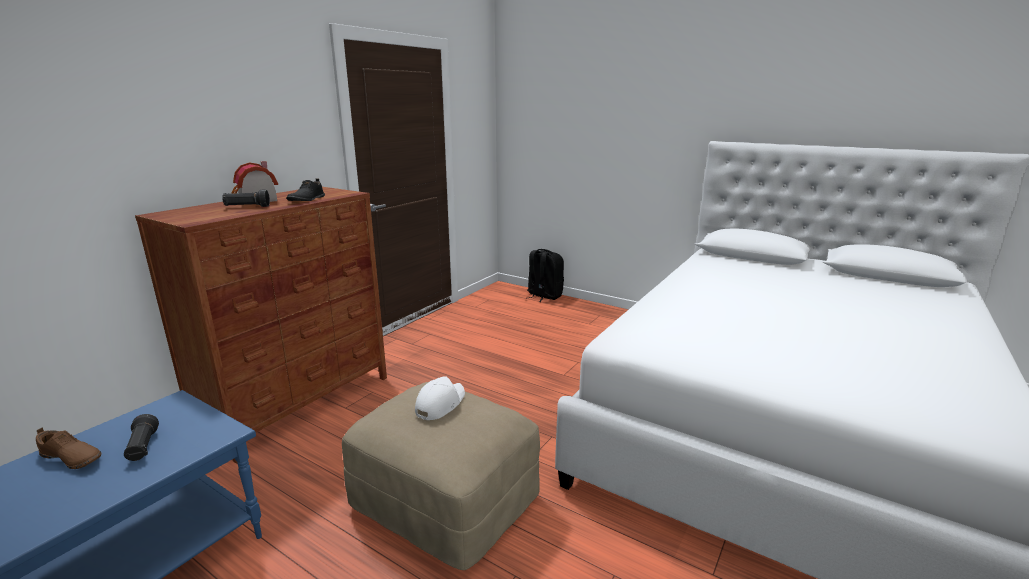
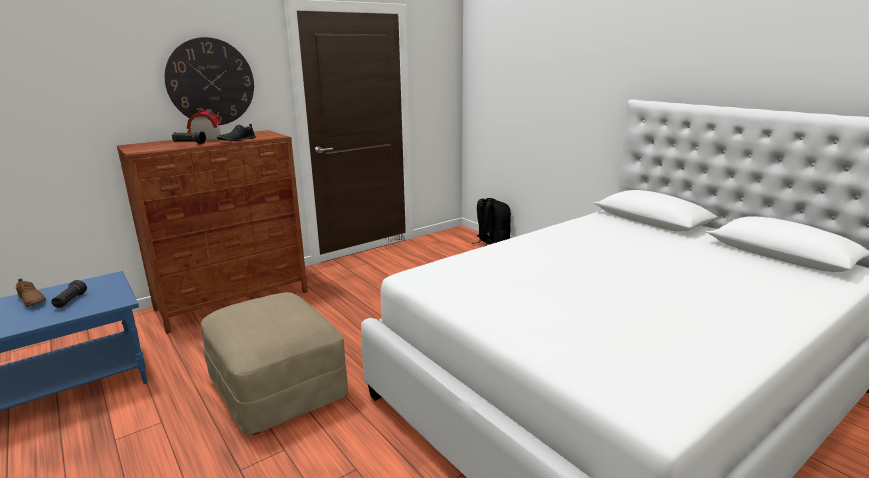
camera: 20 degrees right, 0 degrees up
(250, 126) = (211, 82): none -> wall clock
(440, 404) = (271, 307): white cap -> none

